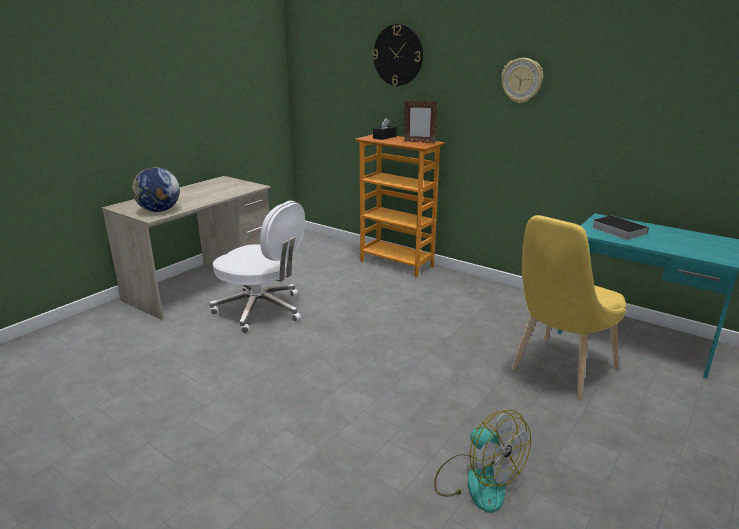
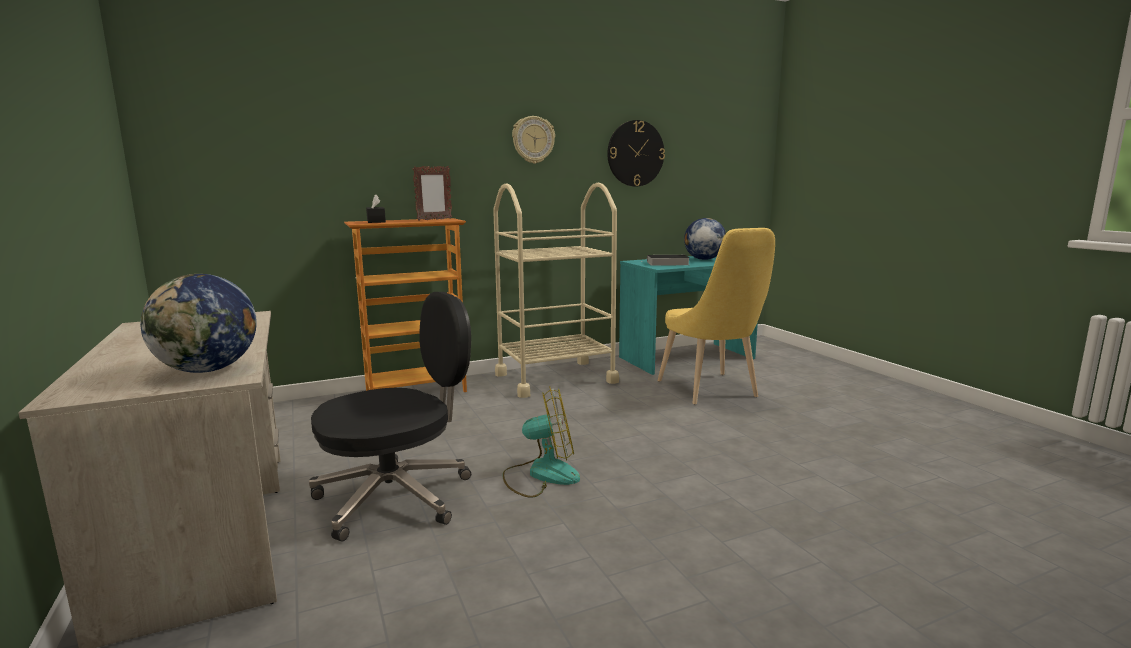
camera: 60 degrees left, 10 degrees down
(261, 310) = (397, 496): white office chair -> black office chair
(398, 55) = (367, 112): wall clock -> wall clock (635, 153)
(477, 481) = (853, 463): fan -> fan (541, 475)
(485, 297) = (555, 378): none -> beige cart
(680, 240) = (703, 259): none -> globe

